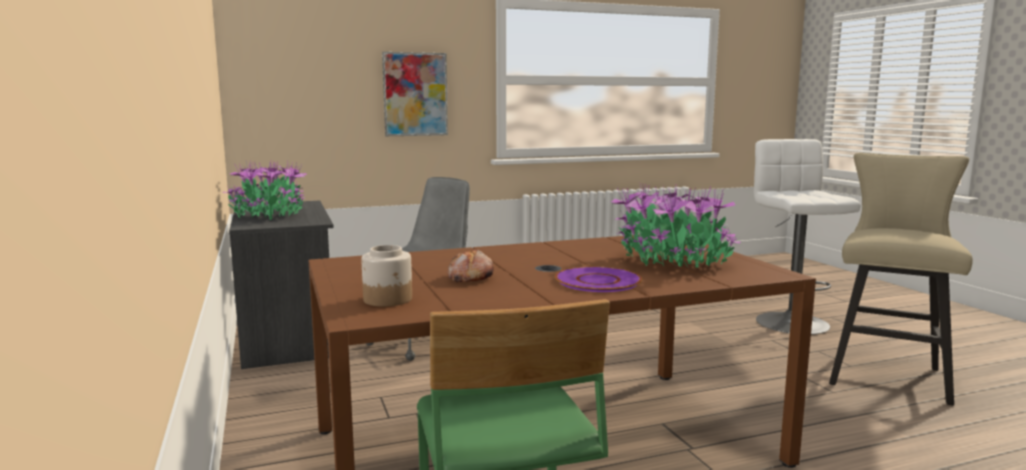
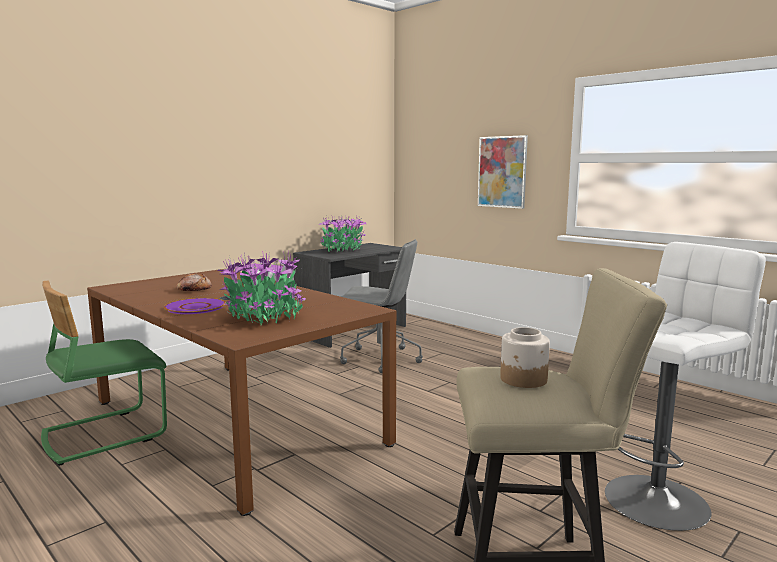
camera: 65 degrees right, 0 degrees up
(388, 299) = (142, 286): jar -> jar (523, 380)

